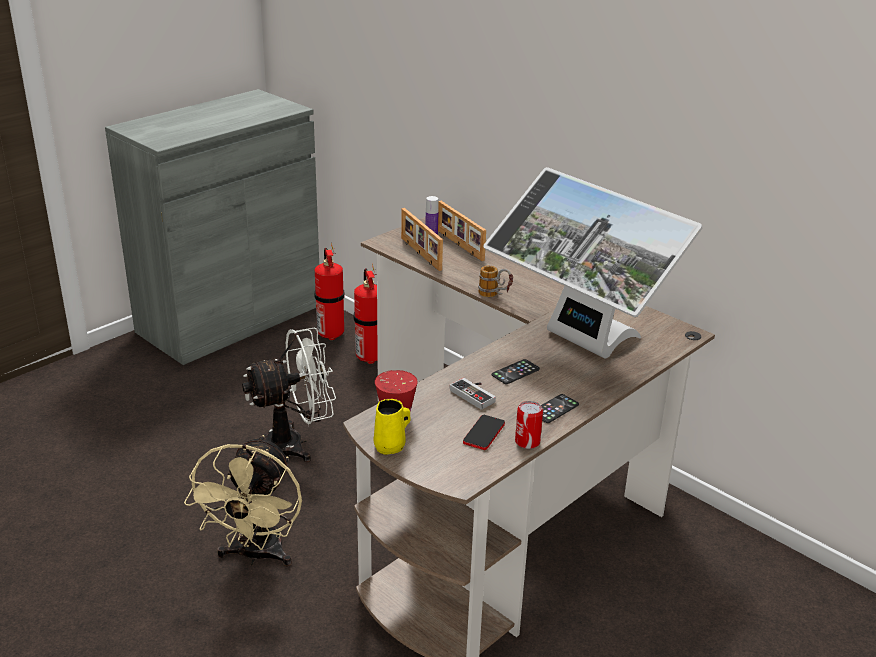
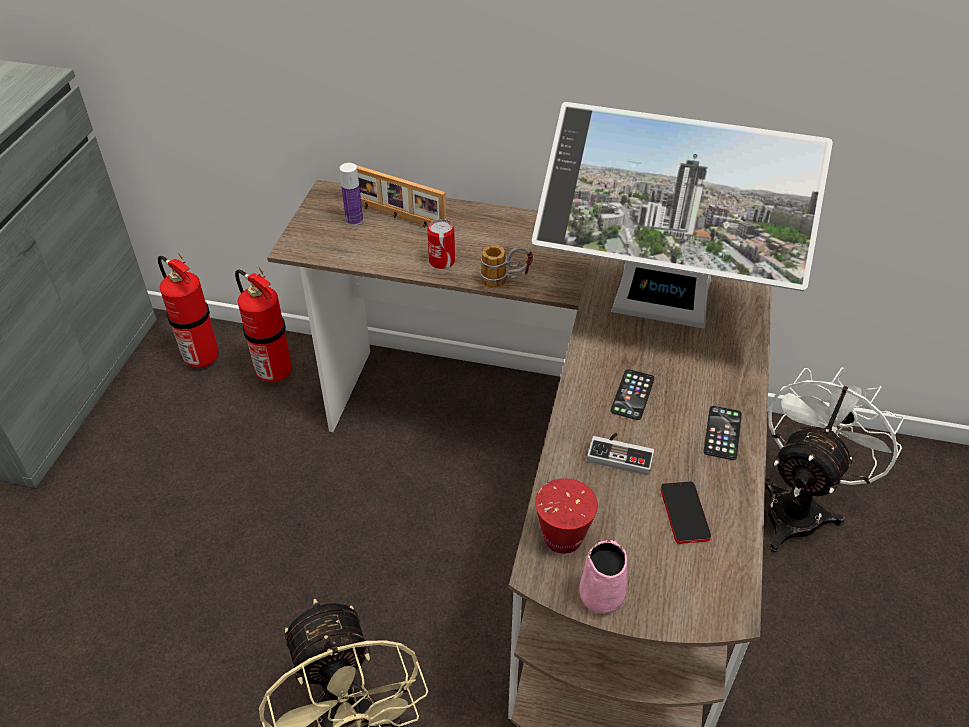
camera: 30 degrees left, 15 degrees up
(294, 444) = (275, 542): white fan -> white fan (799, 507)
(391, 446) = (602, 594): yellow mug -> pink mug
(419, 254) = (359, 248): picture frame -> none
(527, 442) = (740, 501): can -> can (442, 261)

